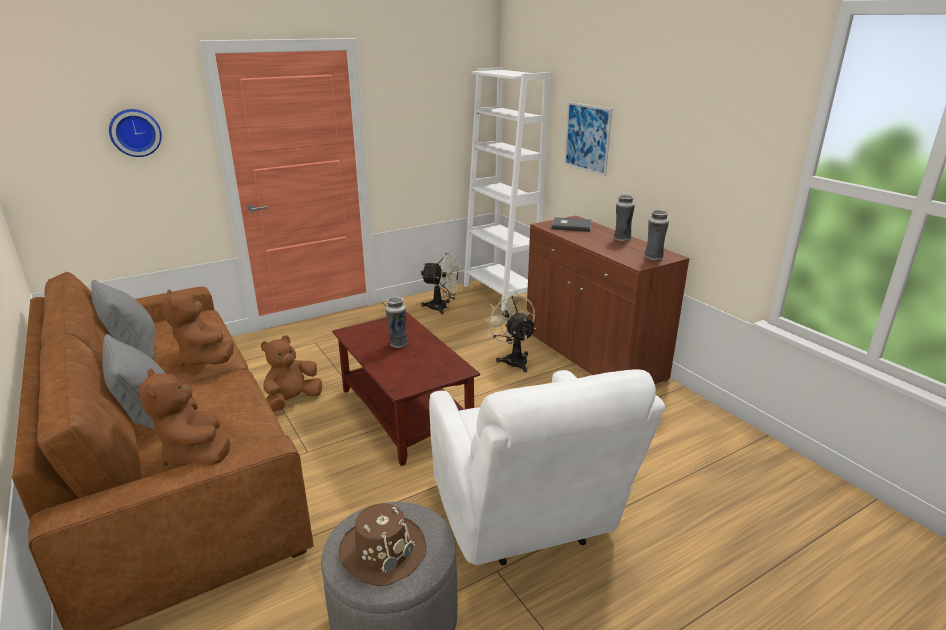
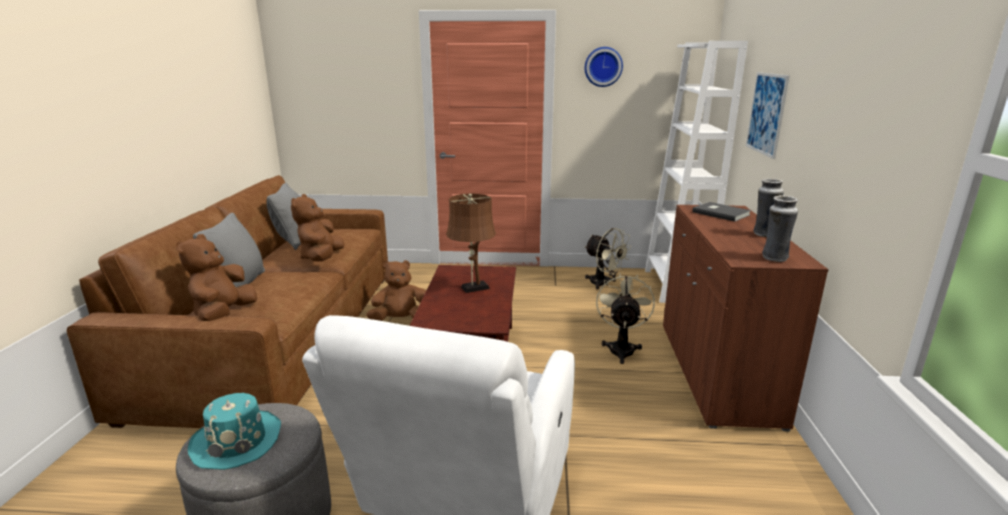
camera: 35 degrees right, 5 degrees down
(135, 132) = (363, 82): wall clock -> wall clock (603, 67)
(382, 551) = (237, 440): brown hat -> turquoise hat
(398, 344) = (472, 288): vase -> brown table lamp

